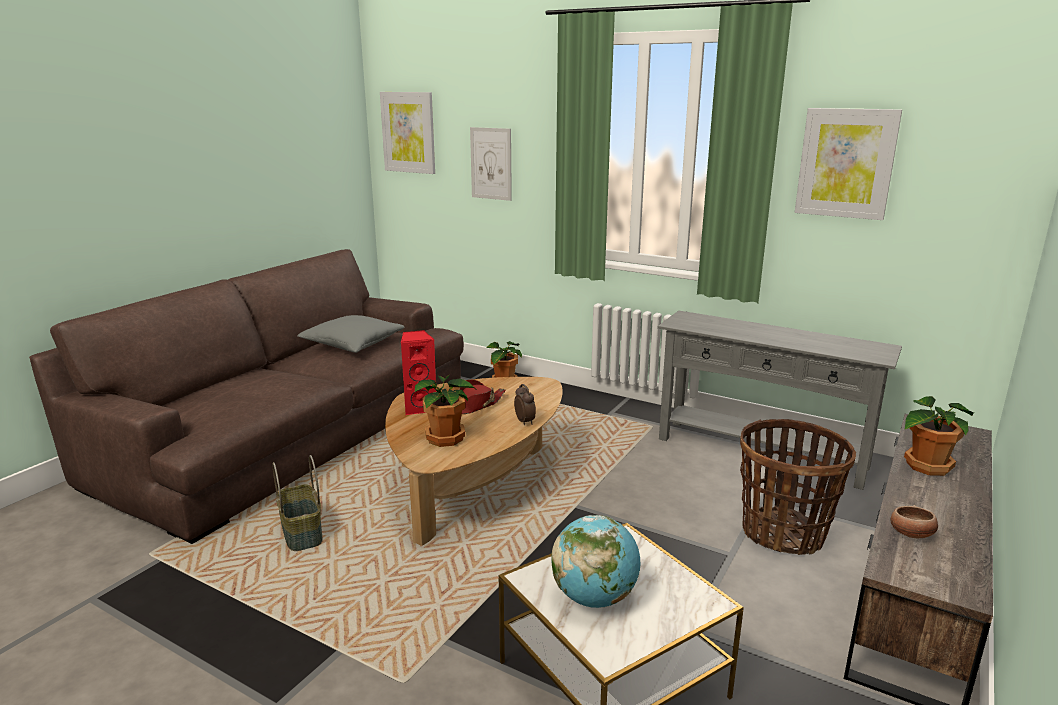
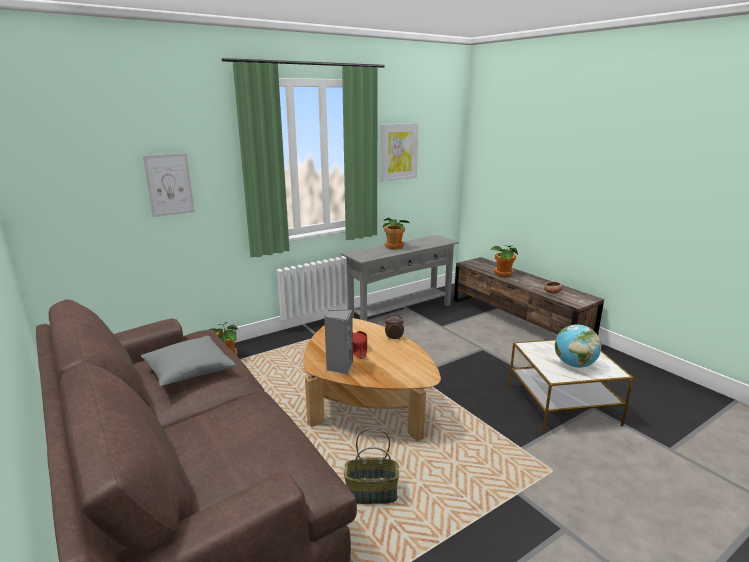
camera: 65 degrees left, 0 degrees up
(408, 132) = (59, 168): picture -> none
(420, 407) = (339, 367): red speaker -> grey speaker
(447, 438) = (397, 366): potted plant -> potted plant (394, 247)
(783, 533) = (473, 332): basket -> none

